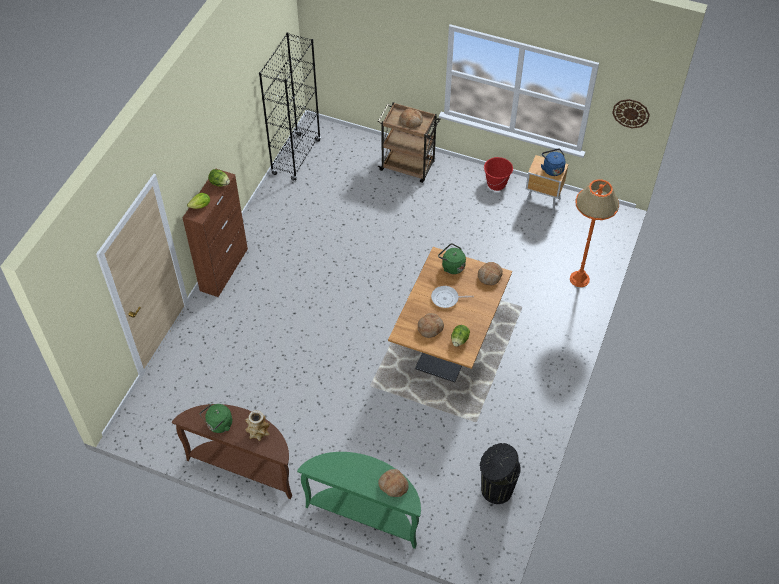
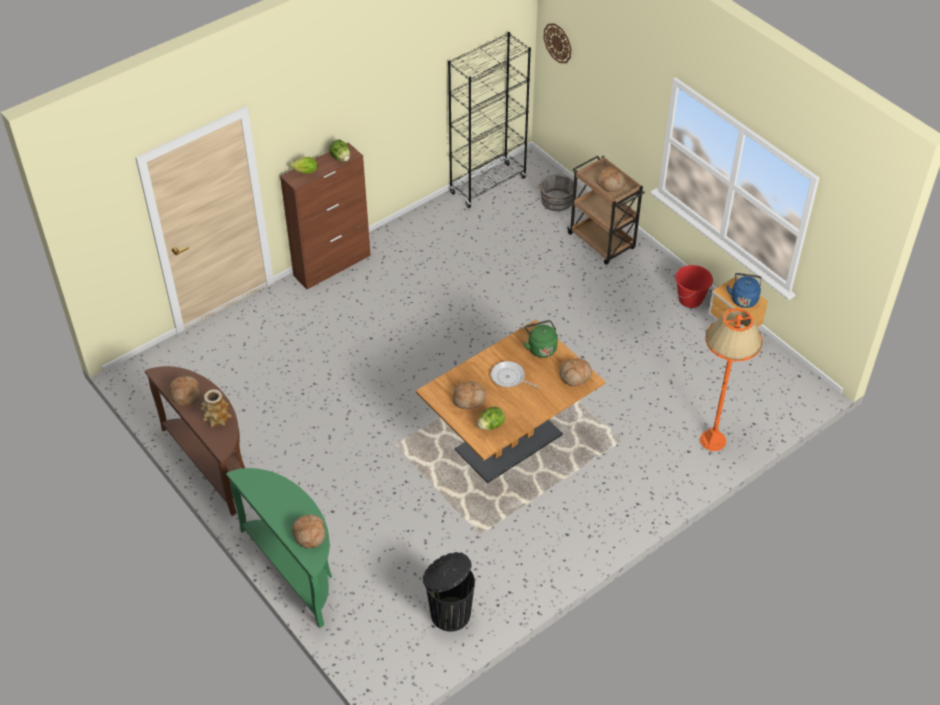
camera: 30 degrees right, 5 degrees down
(218, 425) = (185, 394): green kettle -> bread
(355, 150) = (556, 202): none -> grey bucket
(631, 113) = (846, 258): wall clock -> wall clock (558, 43)

